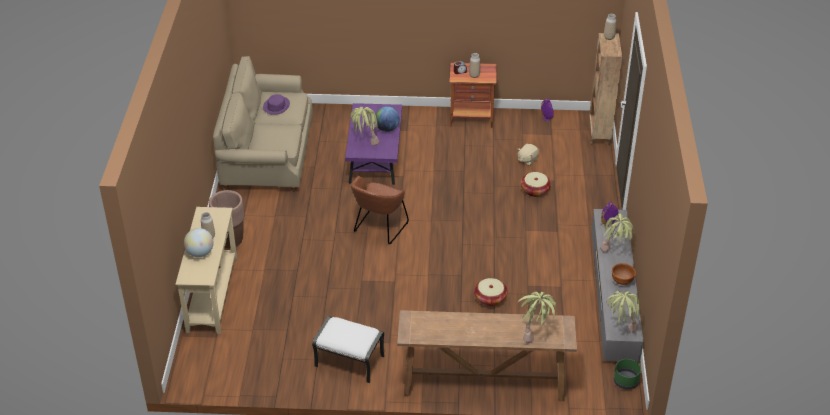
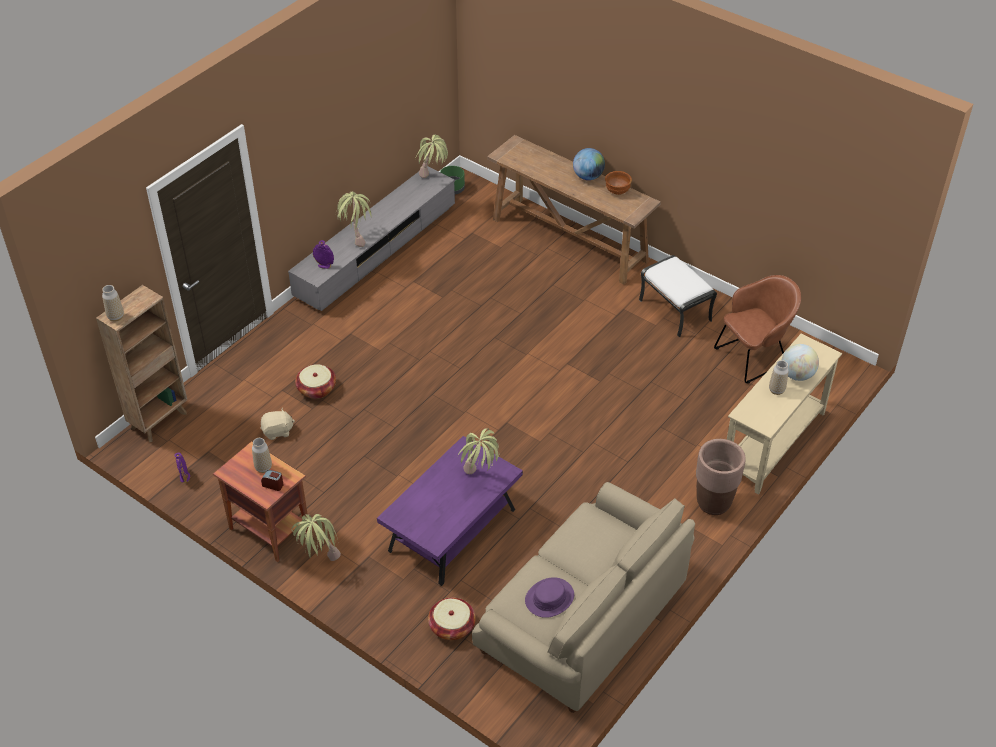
camera: 145 degrees left, 5 degrees up
(378, 228) = (531, 431): brown armchair -> brown armchair (753, 356)
(387, 129) = (433, 486): globe -> globe (588, 176)
(490, 298) = (490, 302): basket -> basket (452, 626)
(535, 334) = (535, 157): potted plant -> potted plant (319, 560)
(622, 281) = (381, 213): brown bowl -> brown bowl (617, 191)

